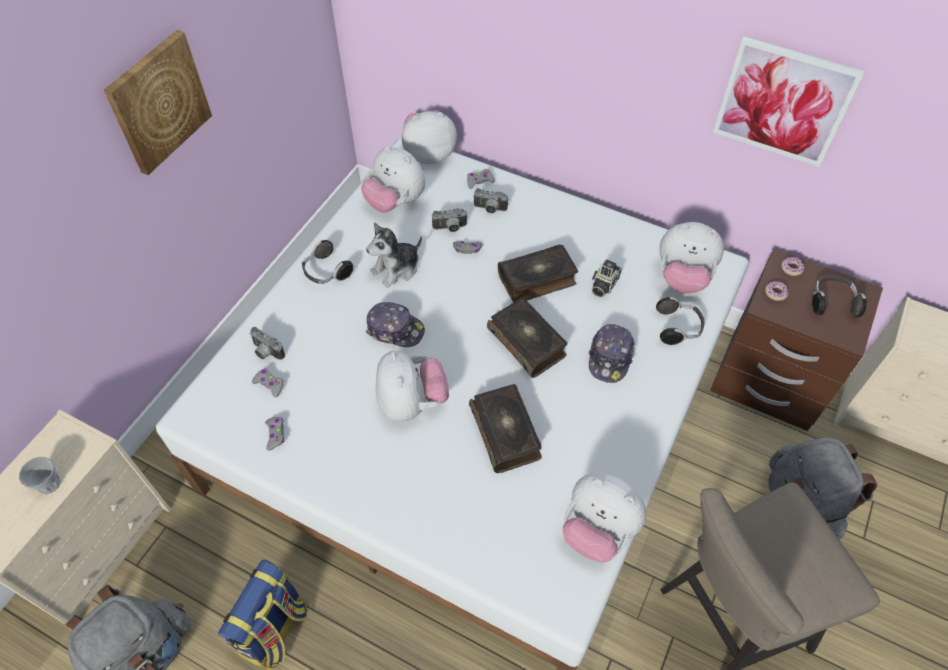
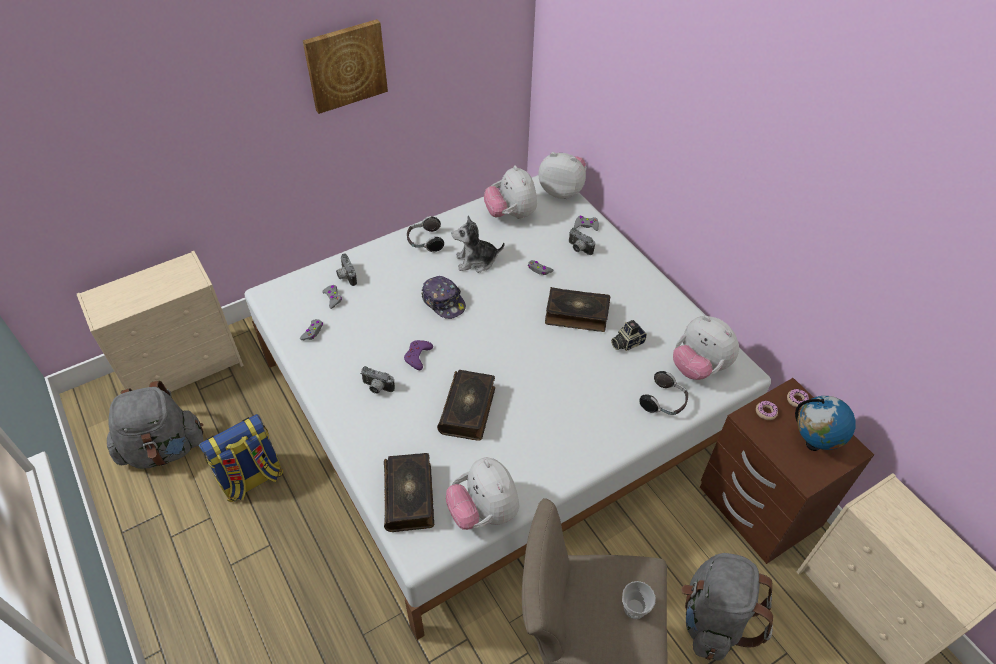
camera: 30 degrees right, 5 degrees down
(49, 484) = (156, 292): cup -> cup (634, 608)
(412, 403) = (418, 356): plush toy -> purple game controller
(450, 228) = (537, 250): camera -> camera (376, 388)
(527, 343) = (533, 356): book -> book (410, 496)
(610, 358) = (590, 397): cap -> none
(783, 102) = (816, 237): picture -> none
(832, 303) = (813, 444): headphones -> globe

